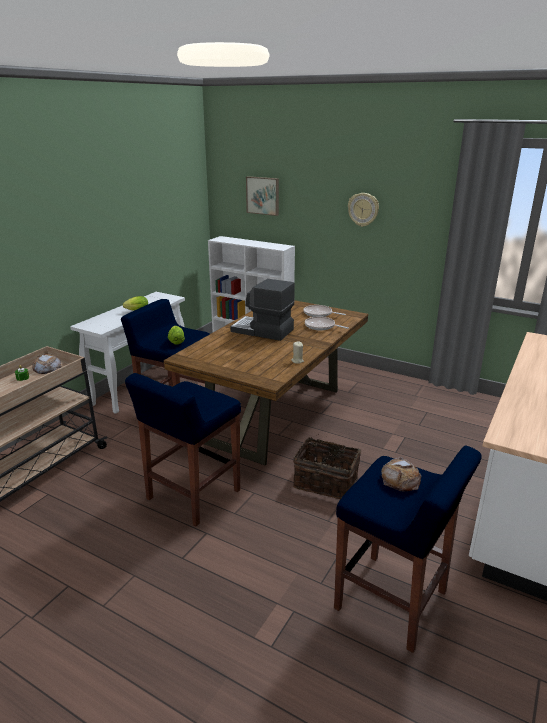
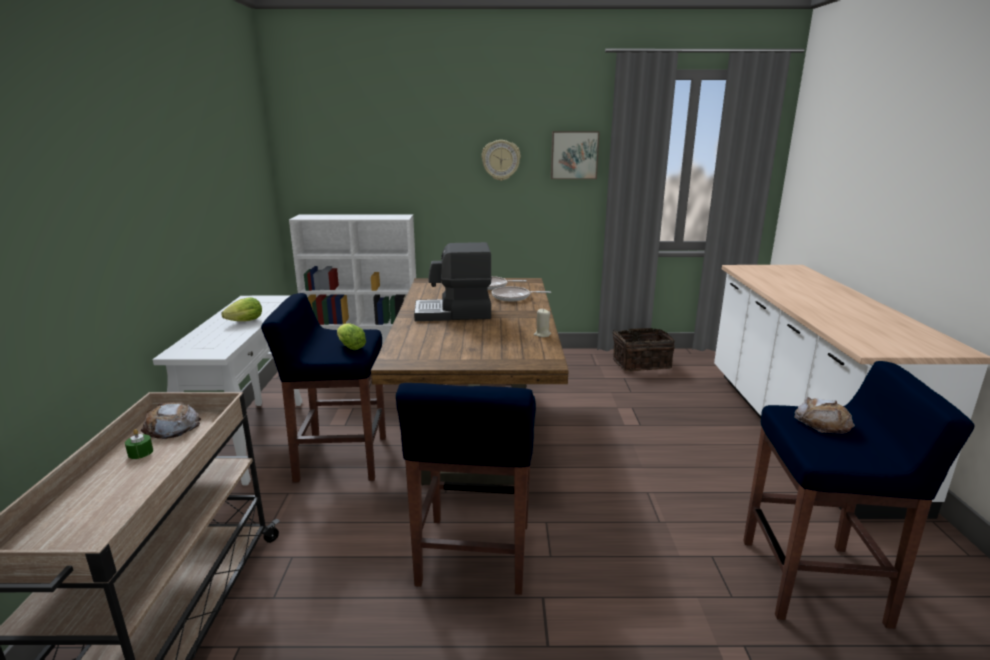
camera: 30 degrees left, 5 degrees down
(263, 195) = (361, 154): picture -> picture (574, 155)
(326, 482) = (610, 479): basket -> basket (640, 363)

